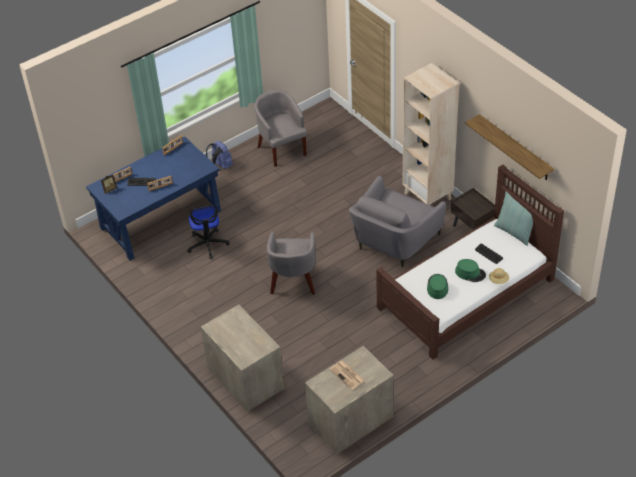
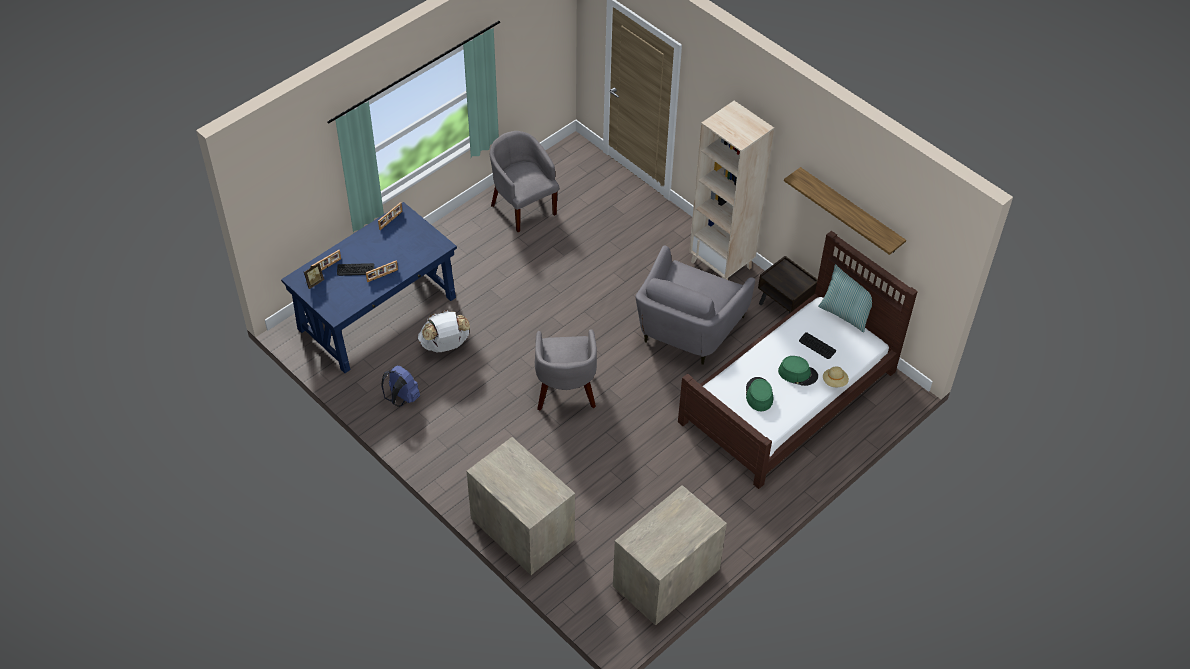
camera: 10 degrees left, 5 degrees up
(207, 244) = (445, 345): office chair -> white backpack
(220, 166) = (446, 235): blue backpack -> blue backpack (402, 398)
(347, 375) = (668, 527): newspaper -> none

